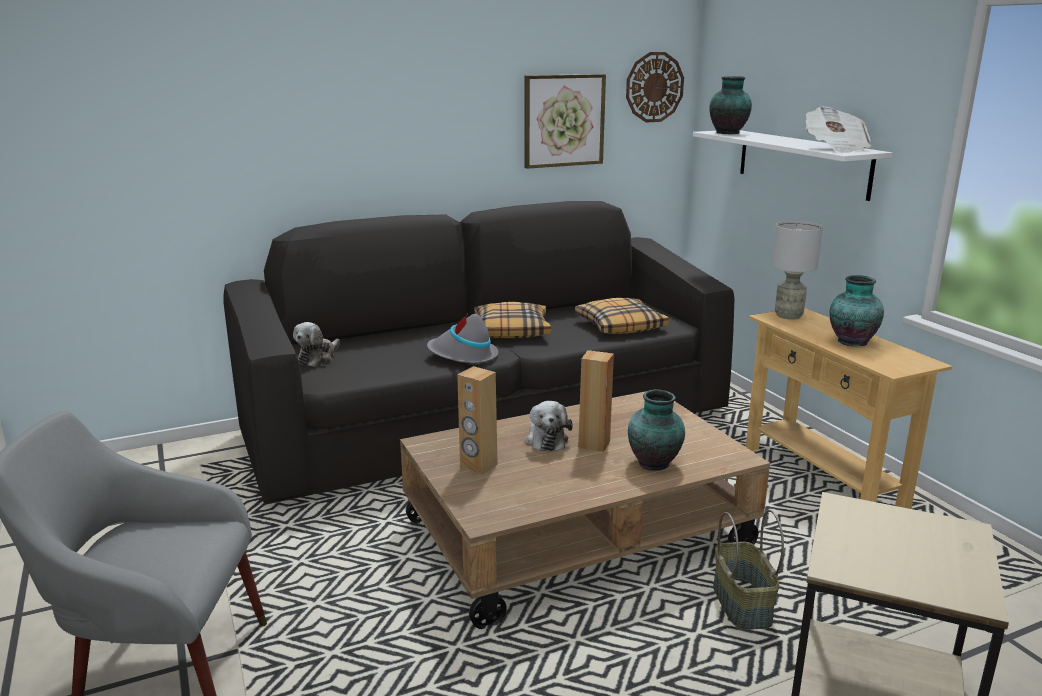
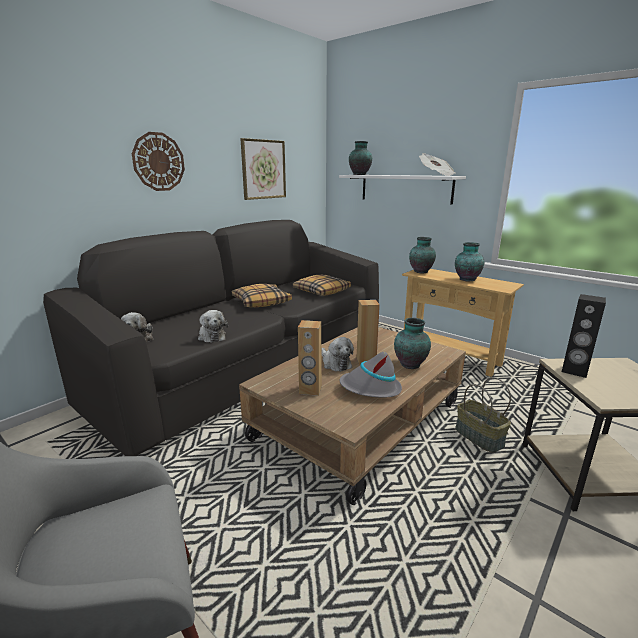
camera: 25 degrees left, 0 degrees up
(401, 369) = (211, 336): none -> plush toy
(463, 355) = (246, 320): grey hat -> grey hat (370, 388)
(654, 87) = (307, 151): wall clock -> wall clock (158, 162)
(789, 316) = (421, 271): grey table lamp -> vase
(851, 521) = (574, 371): none -> black speaker

